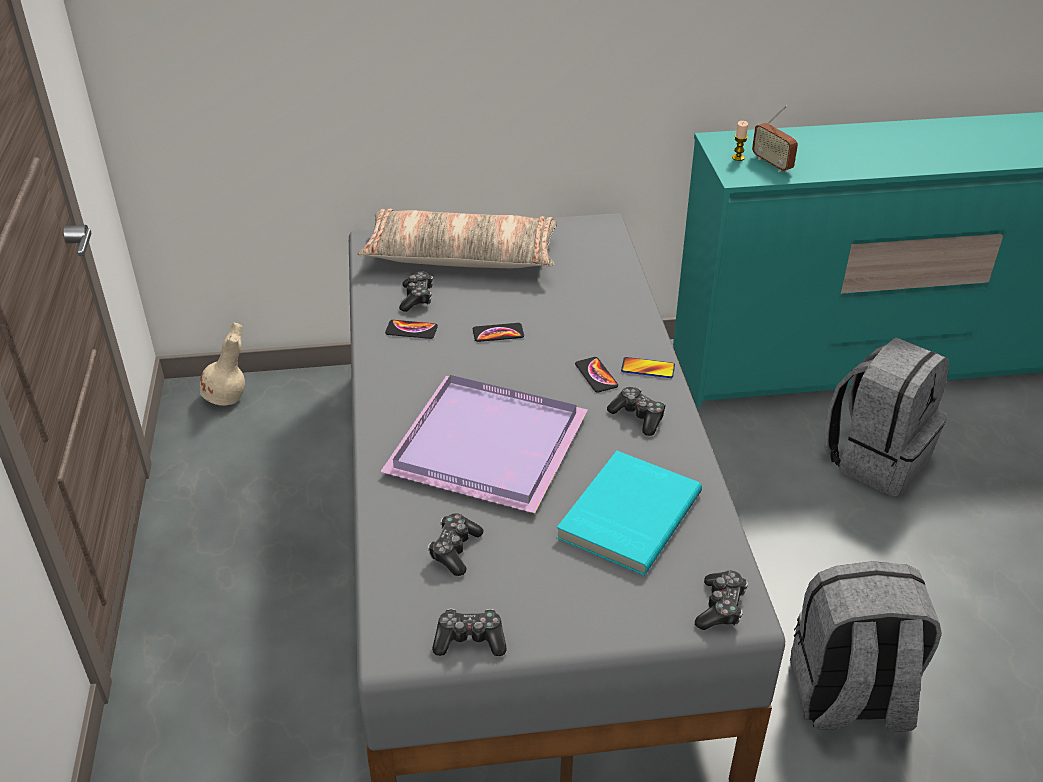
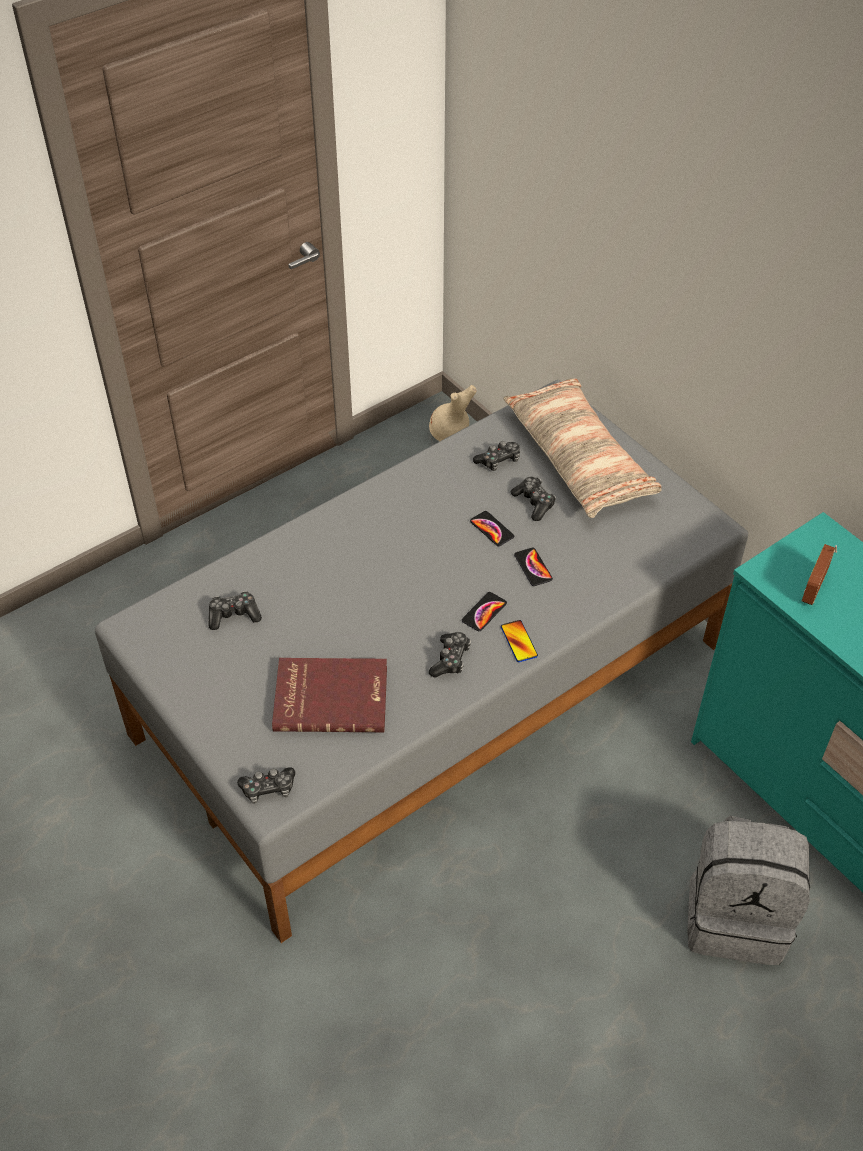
camera: 60 degrees right, 10 degrees up
(411, 330) = (455, 478): phone -> phone (533, 567)
(470, 640) = (158, 660): game controller -> game controller (534, 503)
(489, 448) = (350, 586): purple tray -> none
(627, 514) = (331, 696): turquoise book -> red book
(738, 158) = (802, 560): candle -> none
(848, 697) = (411, 983): grey backpack -> none

